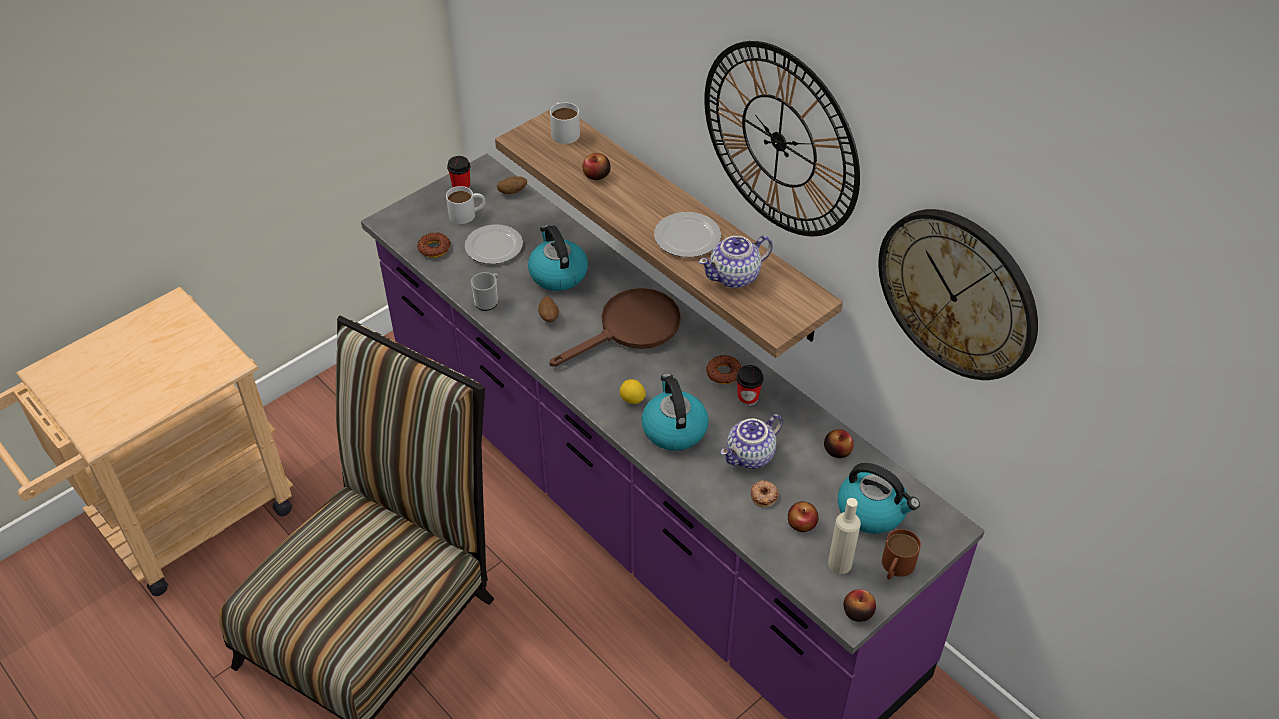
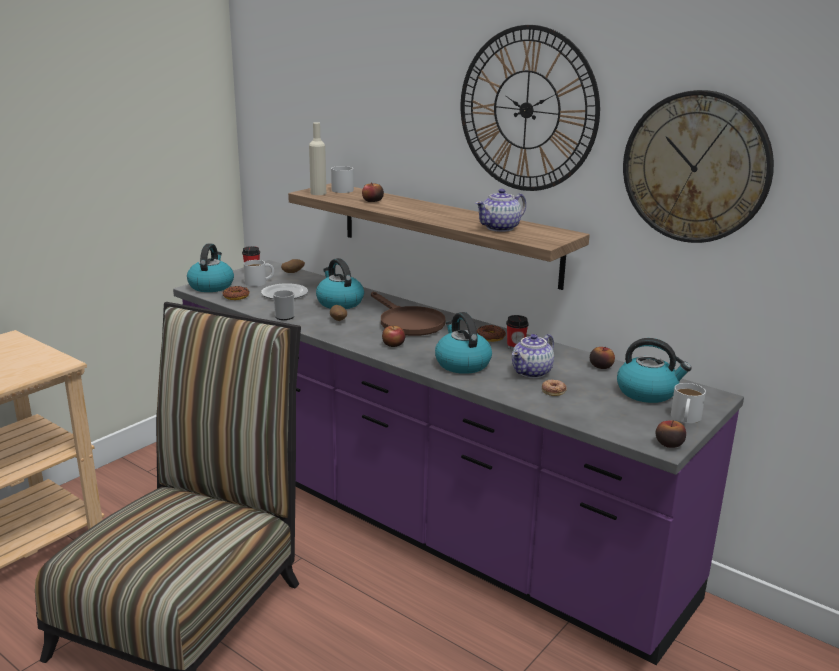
camera: 10 degrees left, 25 degrees down
(407, 219) = (211, 286): none -> kettle
(630, 329) = (407, 322): brown frying pan -> brown frying pan turned 105 degrees clockwise
(632, 400) = (421, 352): lemon -> none
(688, 237) = (455, 217): plate -> none
(802, 523) = (593, 402): apple -> apple (393, 344)
(839, 564) = (637, 420): beige bottle -> beige bottle (318, 193)
(895, 567) = (685, 418): brown mug -> white mug

